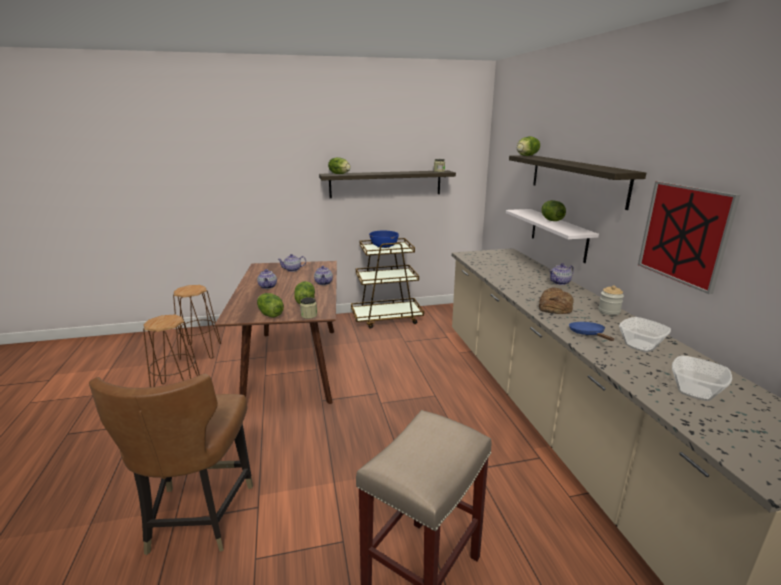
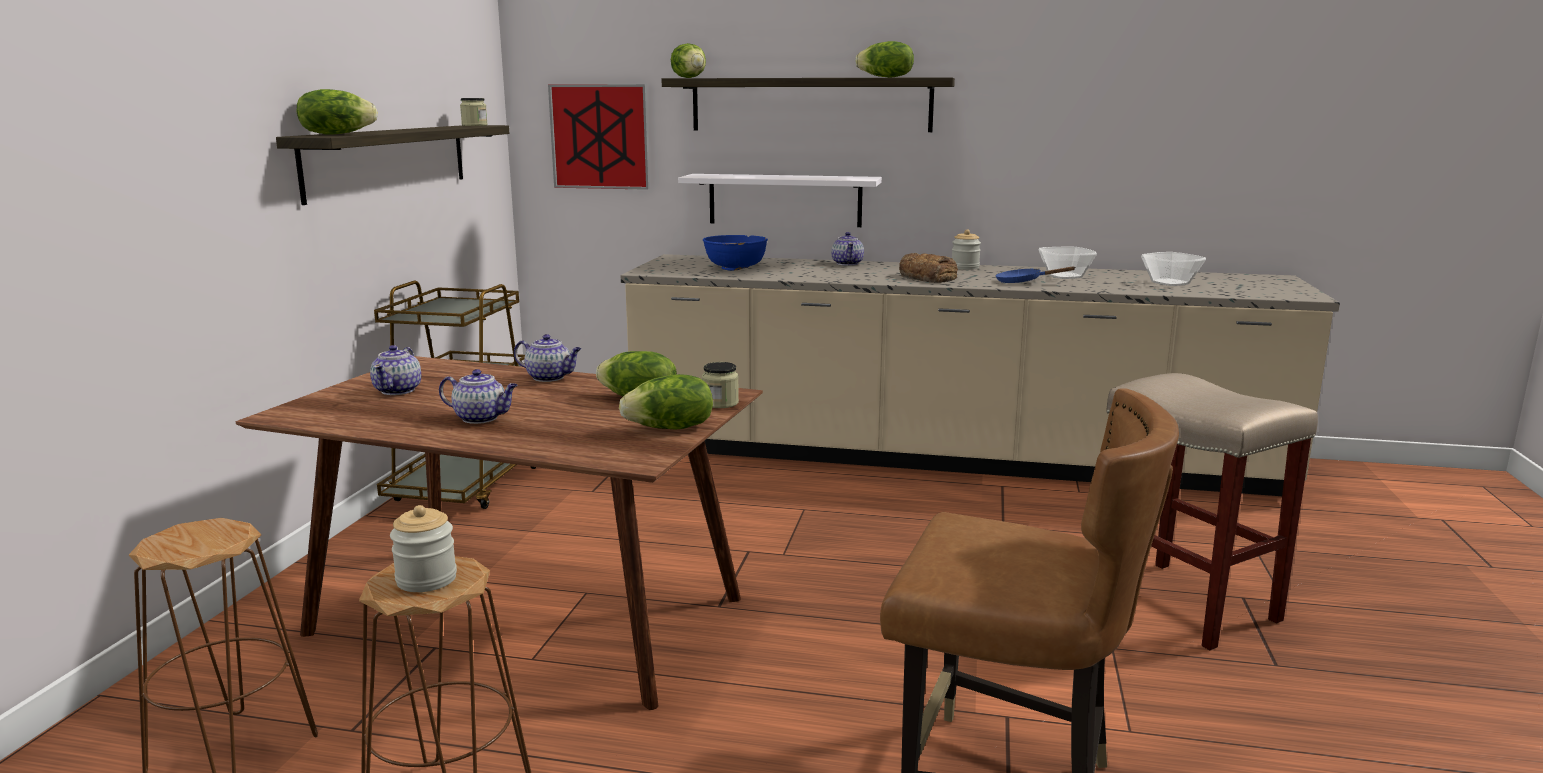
camera: 65 degrees left, 5 degrees down
(162, 321) = (426, 579): none -> jar
(384, 247) = (439, 310): blue bowl -> blue bowl (735, 268)
(550, 220) = (783, 176): lettuce -> lettuce (886, 77)
(684, 234) = (1030, 143): picture -> picture (600, 137)

